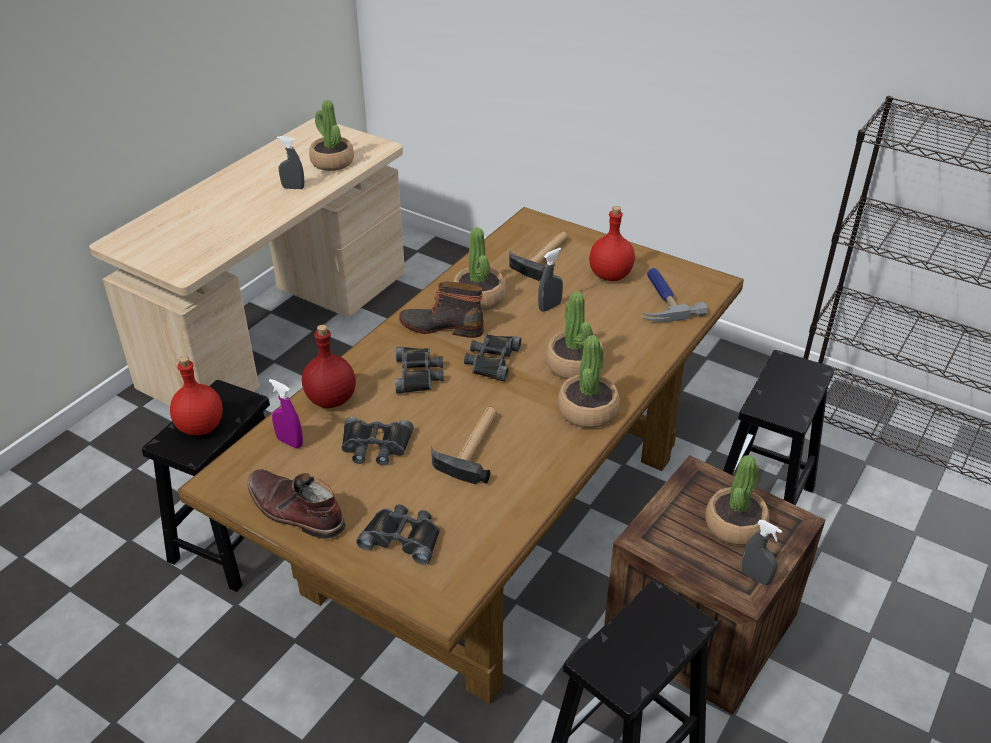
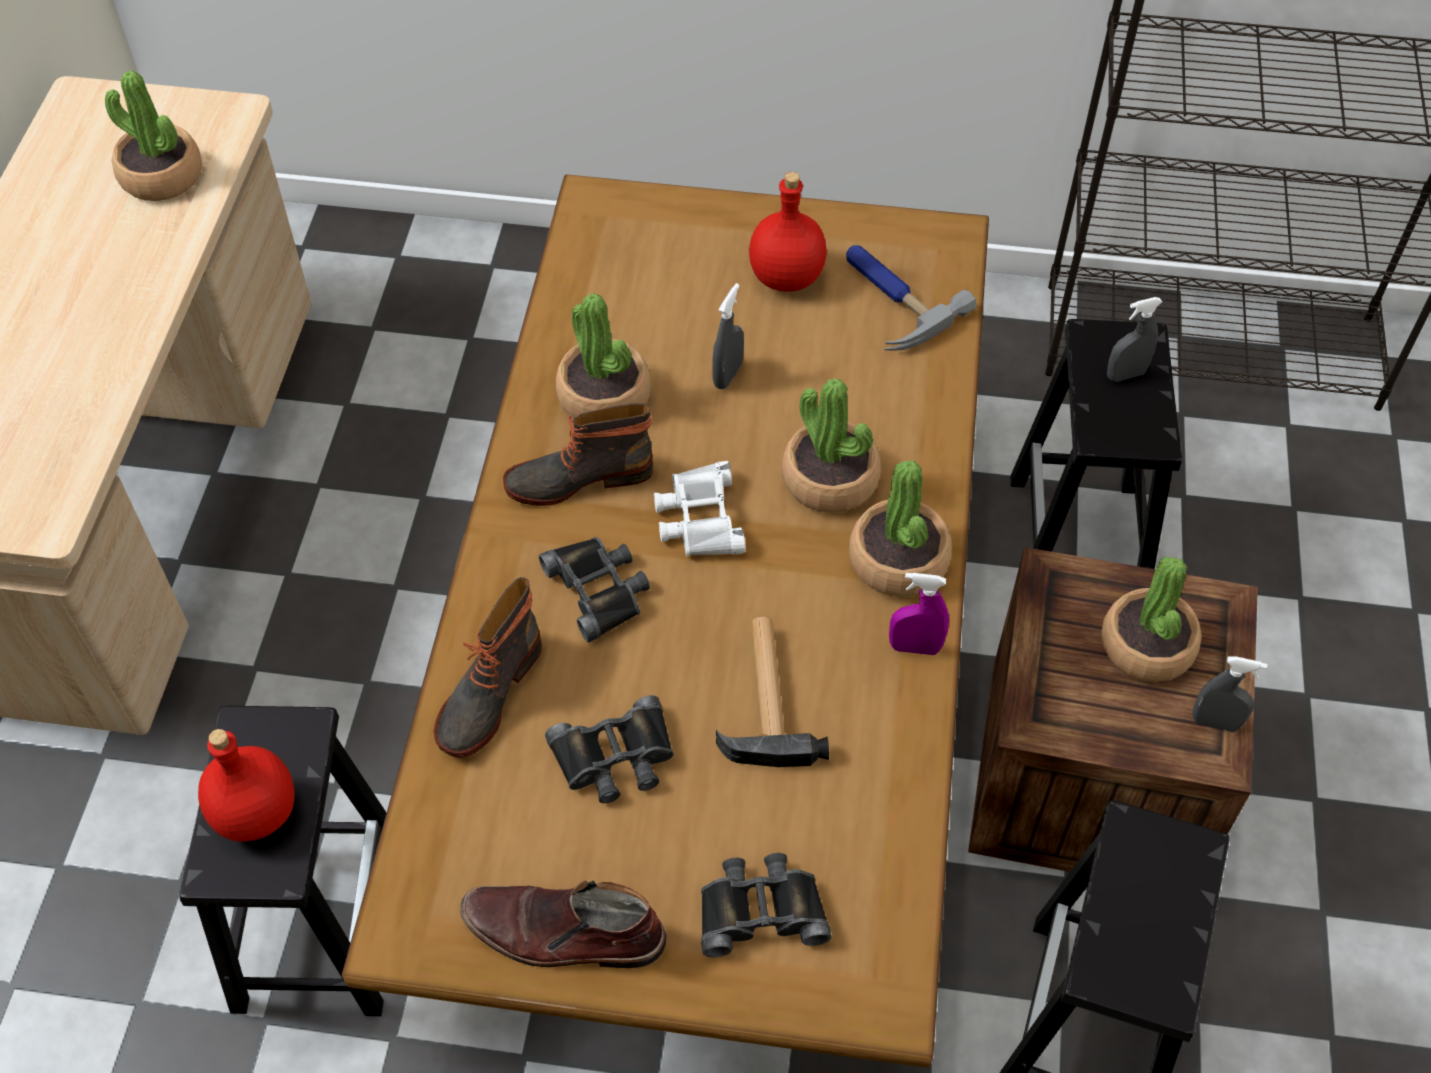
camera: 25 degrees left, 15 degrees up
(290, 442) = (471, 806): purple spray bottle -> purple spray bottle (914, 647)
(293, 188) = (126, 259): grey spray bottle -> grey spray bottle (1125, 374)
(332, 399) = (487, 694): red bottle -> boot
(491, 361) = (699, 518): black binoculars -> white binoculars
(543, 257) = (660, 275): hammer -> none

